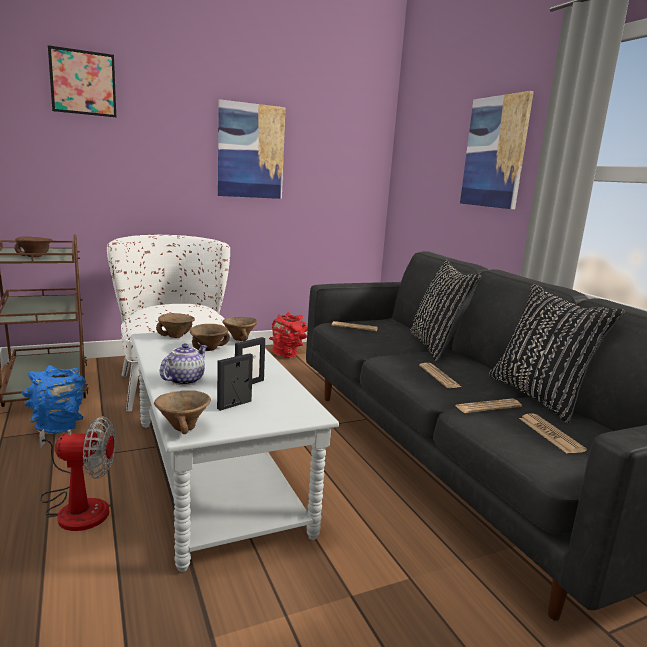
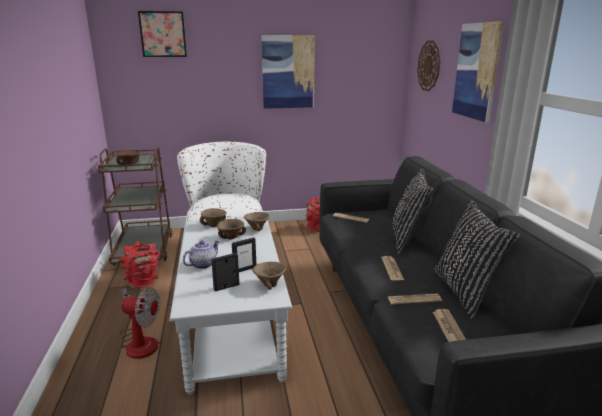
camera: 15 degrees right, 5 degrees up
(59, 427) = (143, 282): blue vase -> red vase
(183, 428) = (185, 304): brown bowl -> brown bowl (270, 285)
(422, 153) = (429, 66): none -> wall clock

